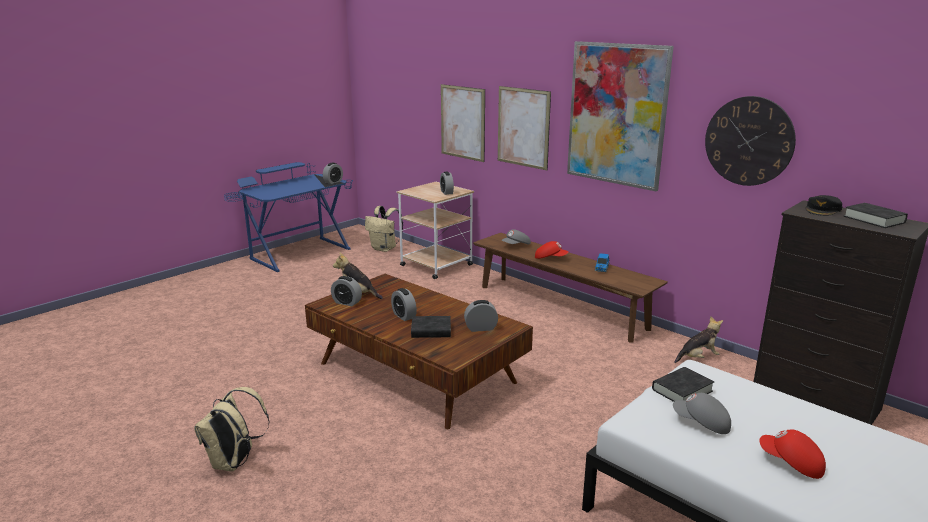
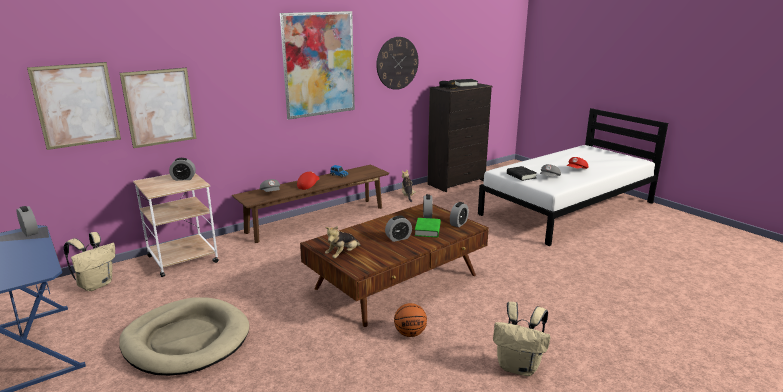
camera: 80 degrees left, 0 degrees up
(305, 294) = (186, 340): none -> beige dog bed
(307, 389) = (410, 333): none -> basketball
(347, 302) = (361, 260): alarm clock -> alarm clock (458, 223)
(431, 331) = (427, 230): black book -> green book
(523, 127) = (237, 94): picture -> picture (76, 105)

